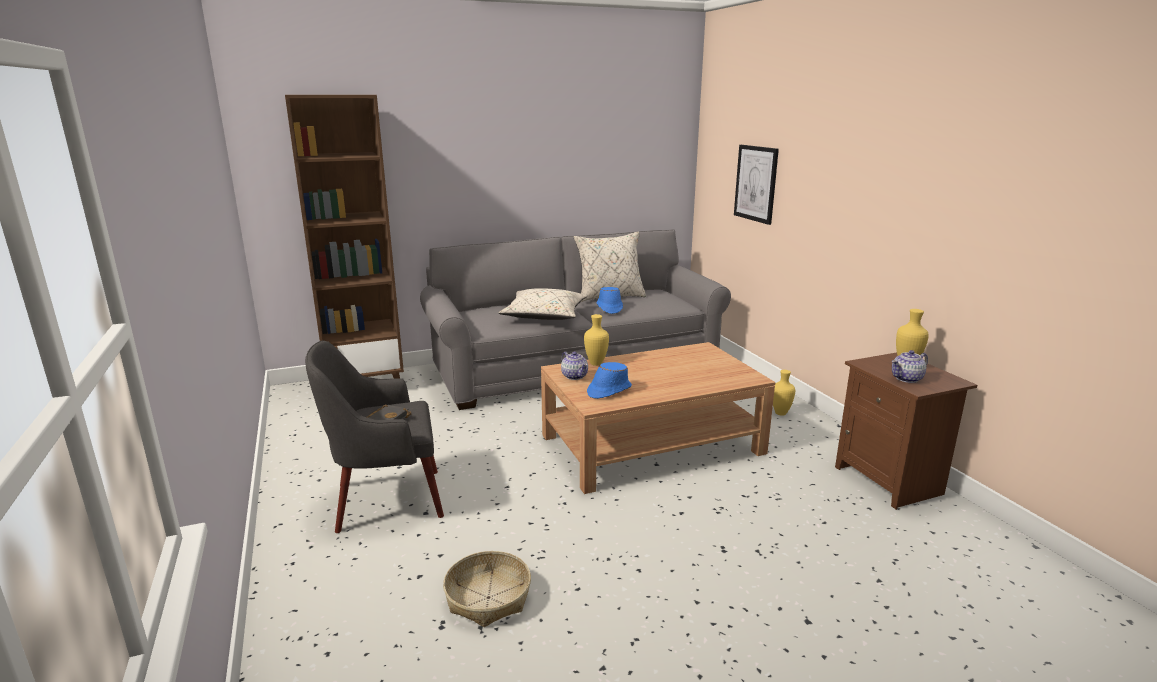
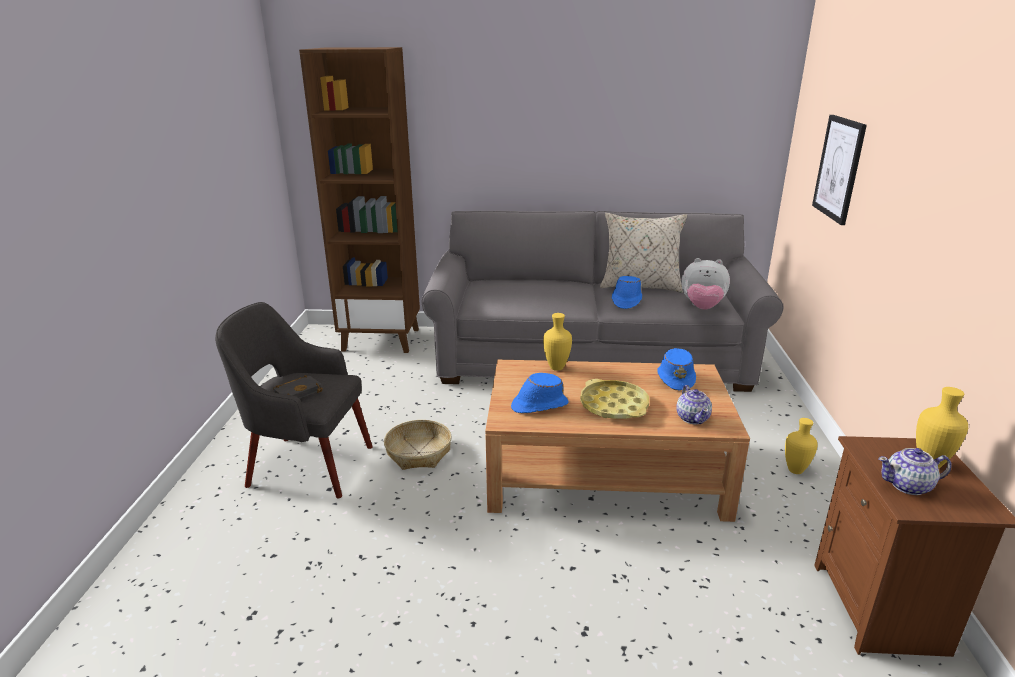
camera: 25 degrees right, 5 degrees up
(488, 597) = (310, 601): basket -> basket (418, 452)
(545, 316) = (548, 299): beige pillow -> none
(574, 376) = (519, 379): teapot -> teapot (692, 418)
(665, 380) = (614, 405): none -> yellow tray
(670, 305) = (702, 308): none -> plush toy
(691, 355) = (676, 378): none -> blue hat

